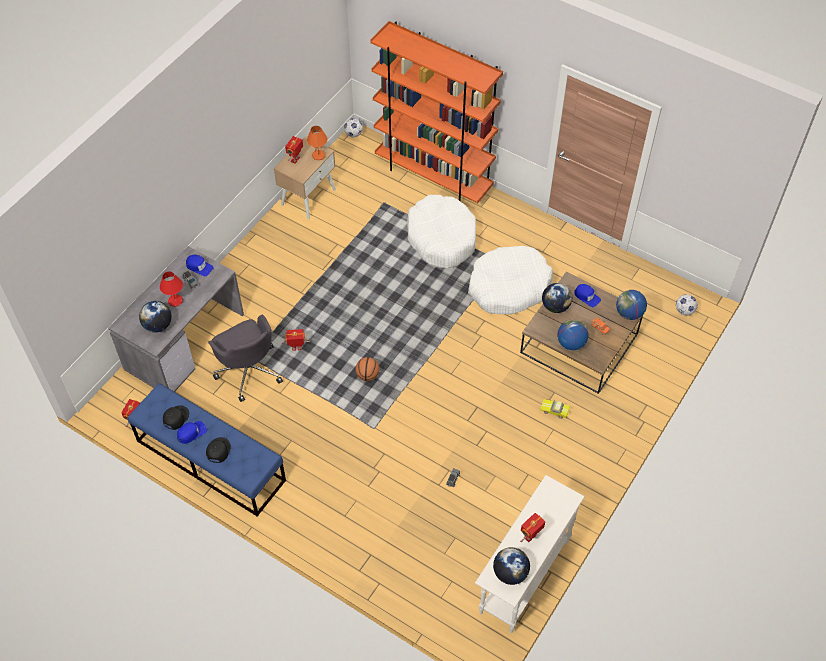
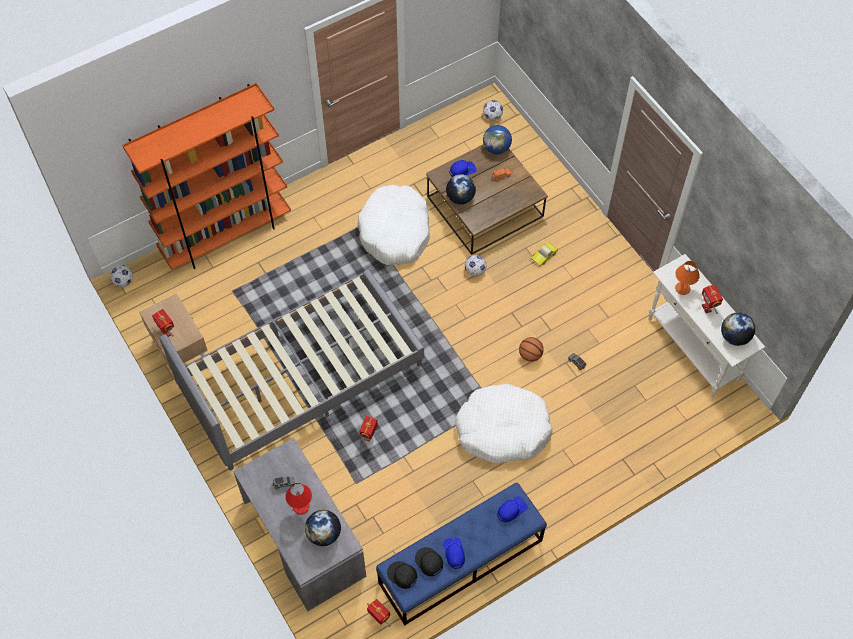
camera: 65 degrees left, 5 degrees up
(199, 267) = (268, 469): blue cap -> blue cap (511, 510)
(218, 450) = (486, 535): black cap -> black cap (402, 575)
(249, 370) = (372, 490): grey office chair -> none
(318, 155) = (174, 309): orange table lamp -> orange table lamp (682, 288)
(328, 281) = (302, 377): none -> grey bed
(367, 375) = (432, 387): basketball -> basketball (530, 355)
(441, 238) = (306, 260): white dog bed -> white dog bed (502, 429)
(504, 362) = (475, 271): none -> football
(571, 343) = (505, 204): globe -> none

